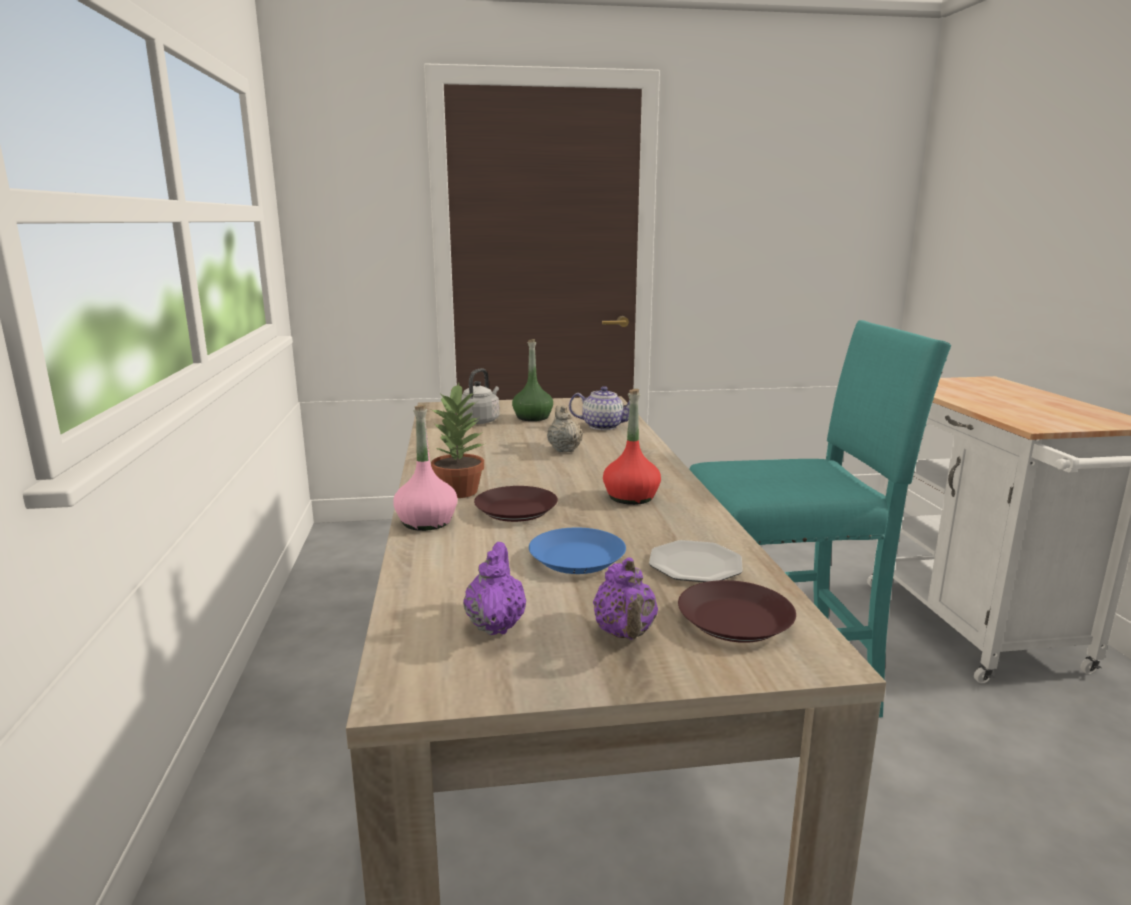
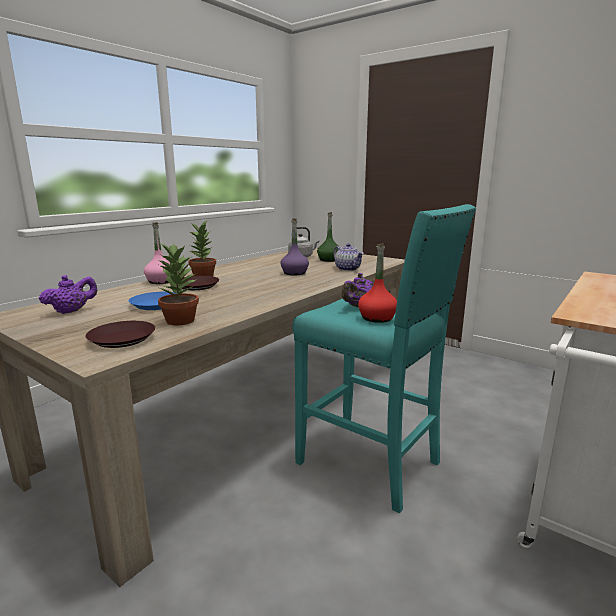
camera: 45 degrees right, 0 degrees up
(564, 449) = (294, 273): beige teapot -> purple bottle
(625, 634) = (84, 327): purple teapot -> purple teapot (358, 306)
(631, 497) = (251, 294): red bottle -> red bottle (377, 318)
(694, 565) = (180, 320): plate -> potted plant

